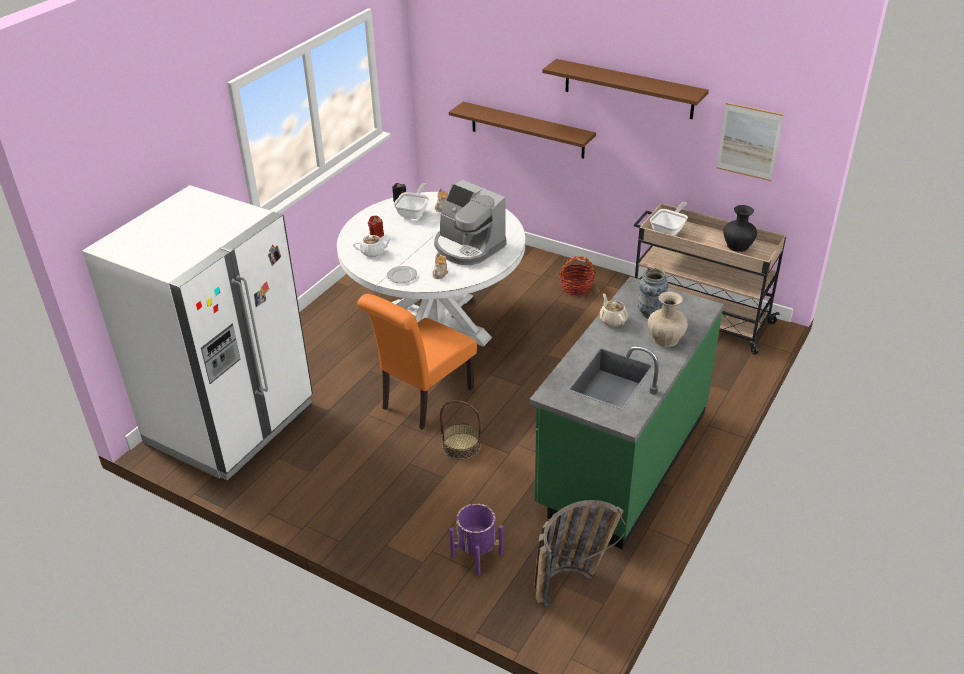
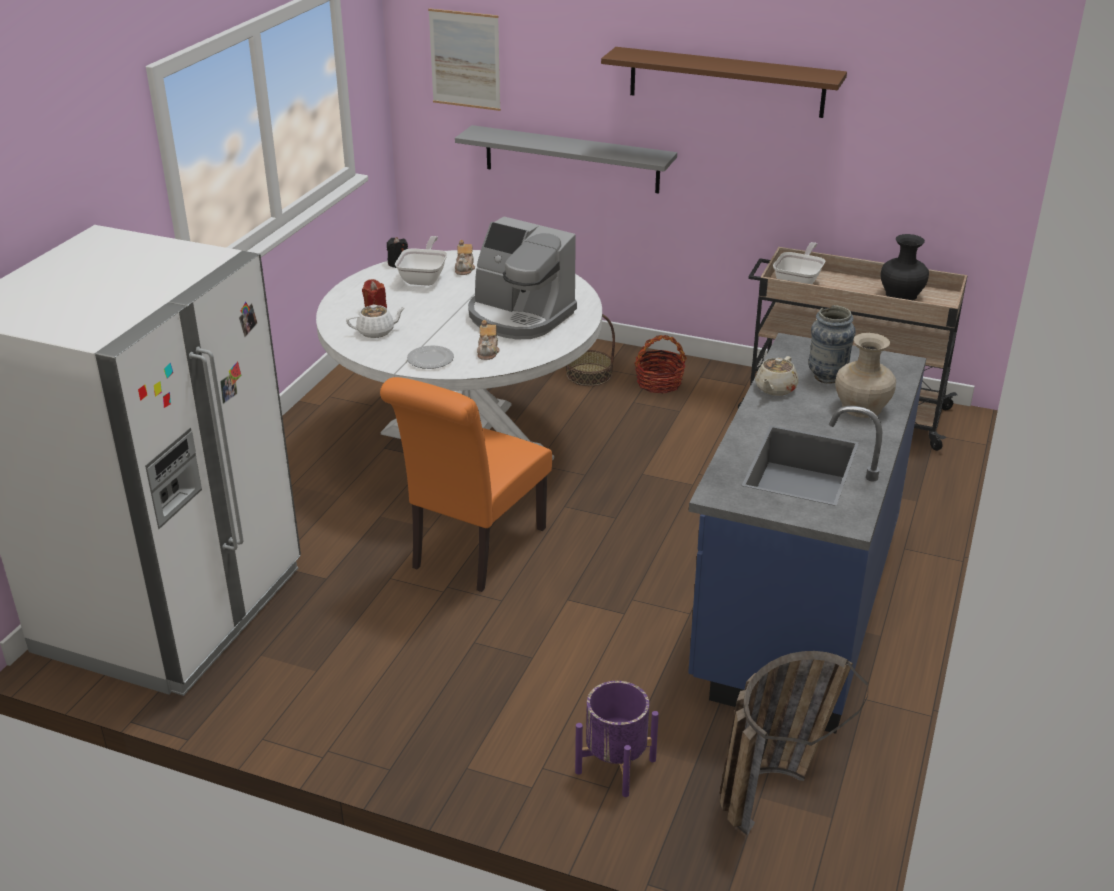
camera: 10 degrees left, 5 degrees down
(461, 446) = (548, 610): basket -> basket (589, 375)
(527, 130) = (571, 159): brown shelf -> grey shelf
(612, 320) = (775, 389): beige teapot -> beige teapot turned 120 degrees counterclockwise
(621, 459) = (794, 606): green counter -> blue counter
(749, 141) = (907, 143): picture -> picture (465, 59)

